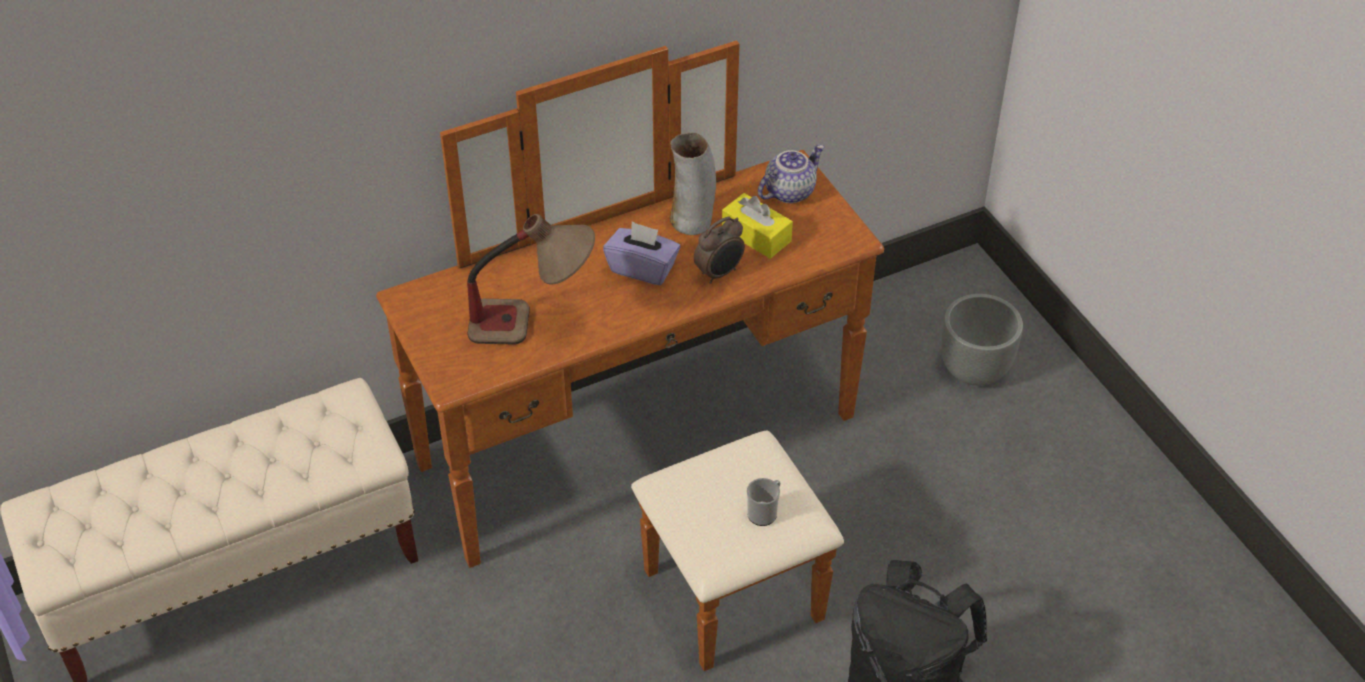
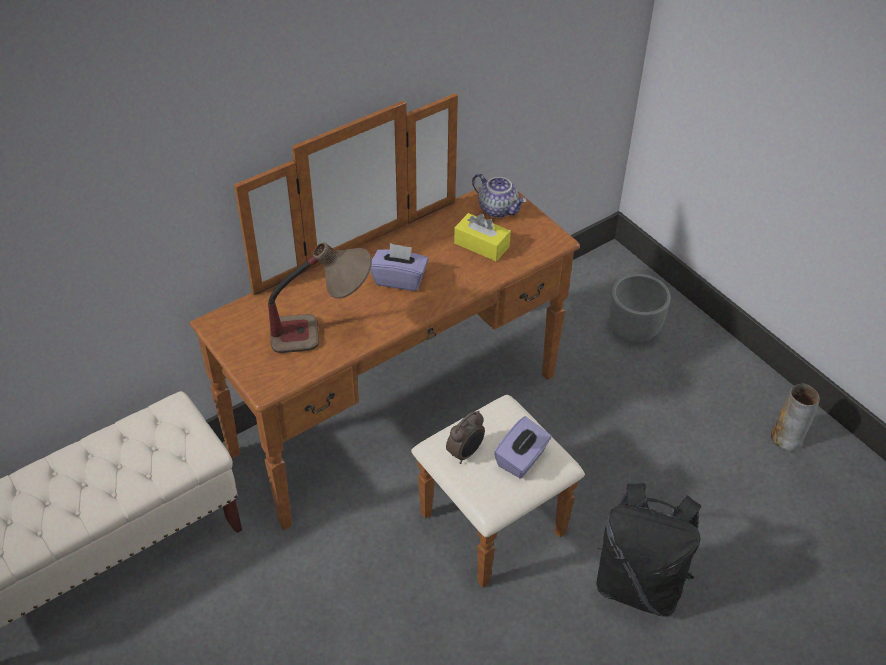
camera: 10 degrees left, 0 degrees up
(692, 220) = (430, 238): vase -> vase (787, 438)
(720, 273) = (460, 276): alarm clock -> alarm clock (465, 453)
(764, 512) = (522, 459): mug -> purple tissue box
(789, 191) = (498, 209): teapot -> teapot turned 90 degrees clockwise

